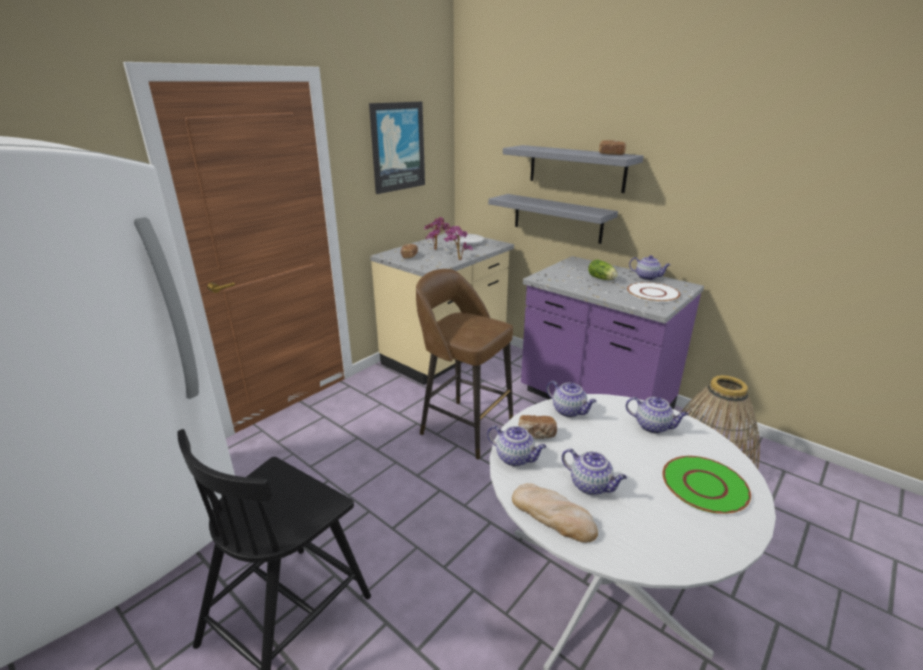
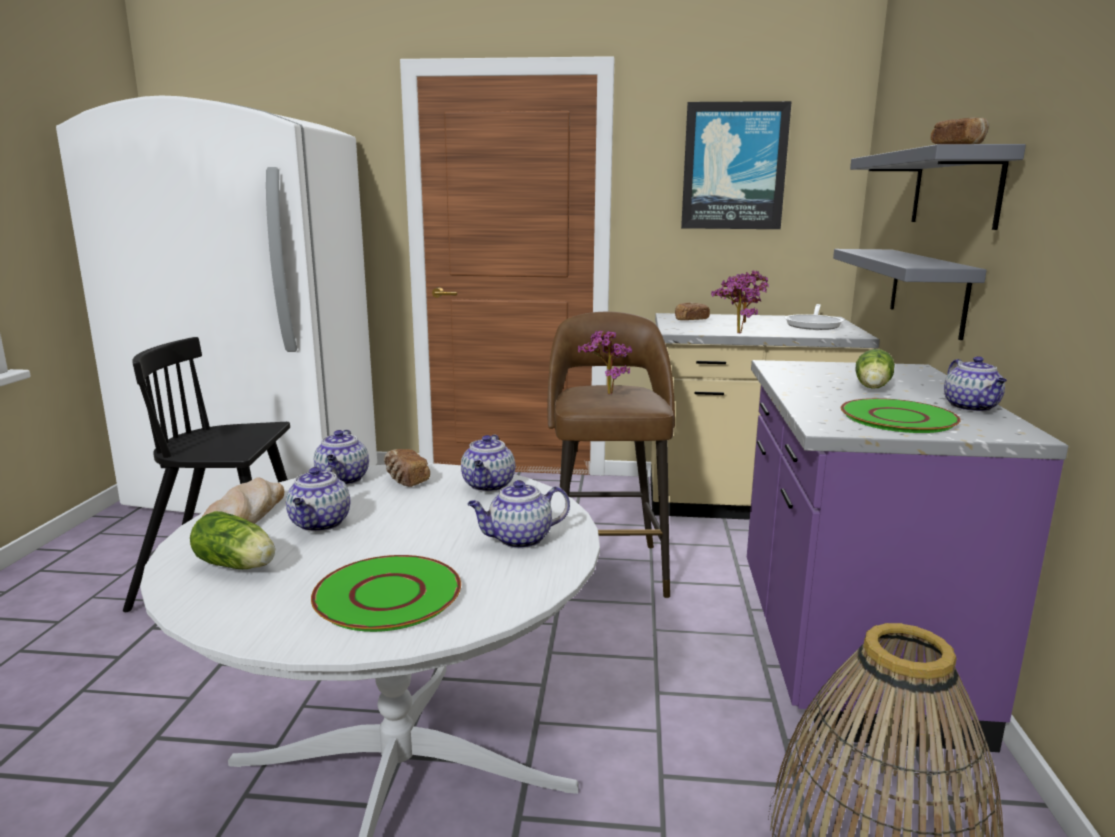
camera: 55 degrees right, 10 degrees down
(464, 325) = (605, 393): none -> potted plant
(641, 533) = (238, 566): none -> lettuce
(652, 293) = (898, 417): white plate -> green plate
(653, 426) = (519, 540): teapot -> teapot turned 75 degrees clockwise

